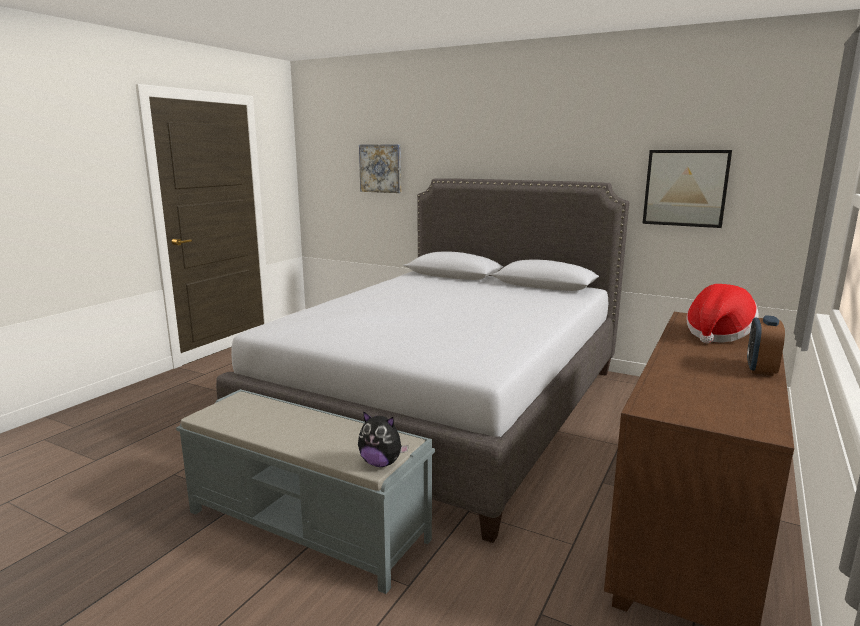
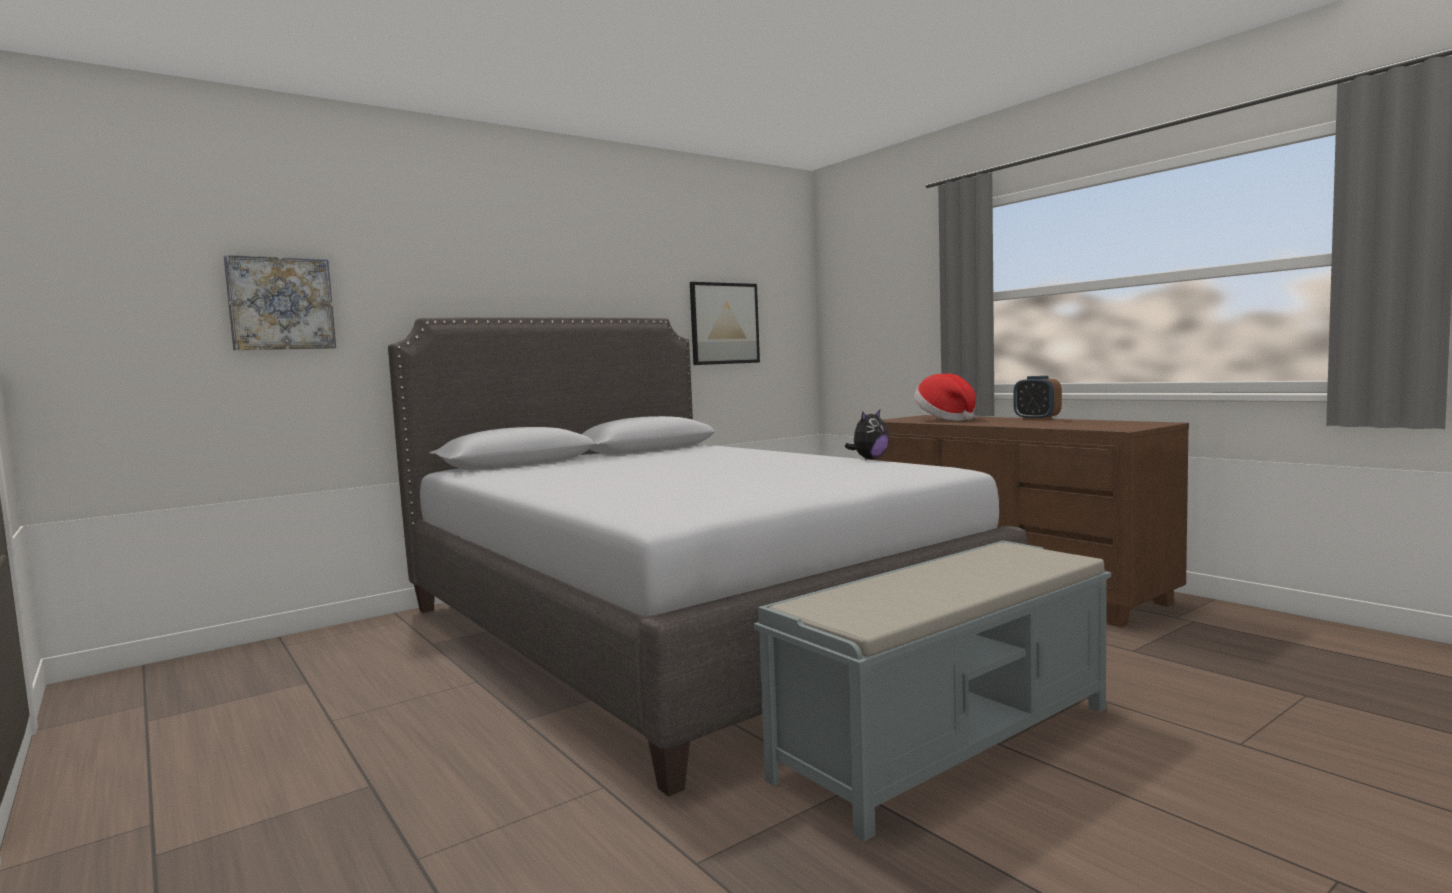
camera: 65 degrees left, 10 degrees down
(381, 463) = (1063, 555): plush toy -> plush toy (869, 459)

